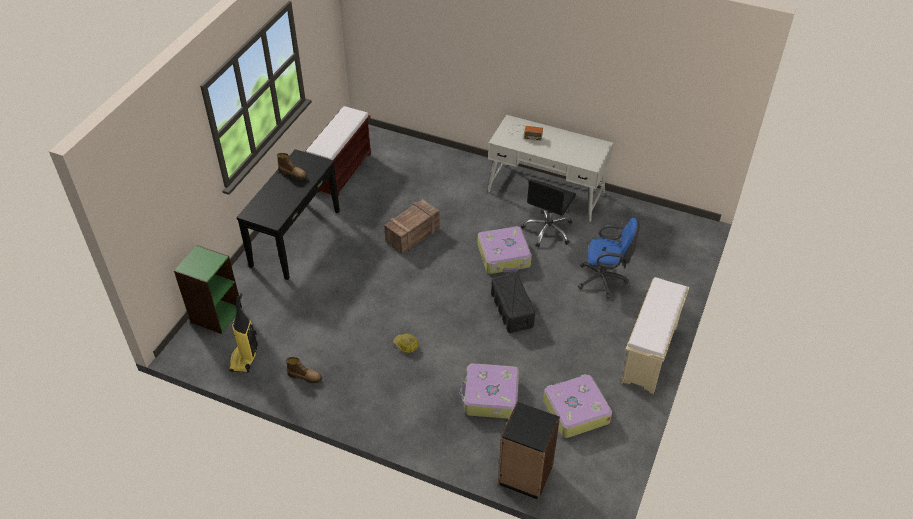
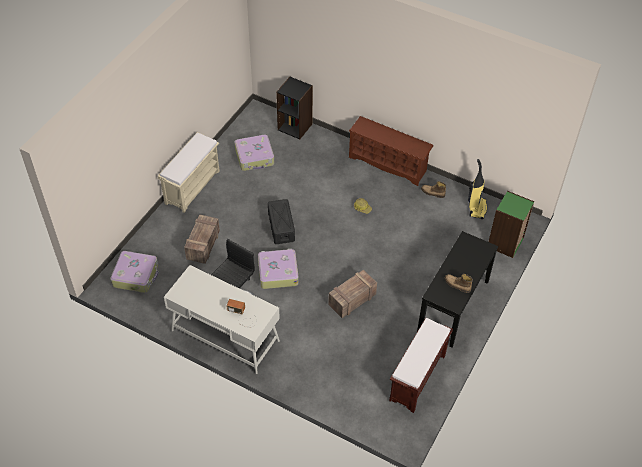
camera: 175 degrees left, 5 degrees up
(369, 418) = (388, 164): none -> brown shoe rack
(490, 397) = (308, 170): suitcase -> suitcase (136, 275)
(604, 280) = (203, 244): blue office chair -> crate

